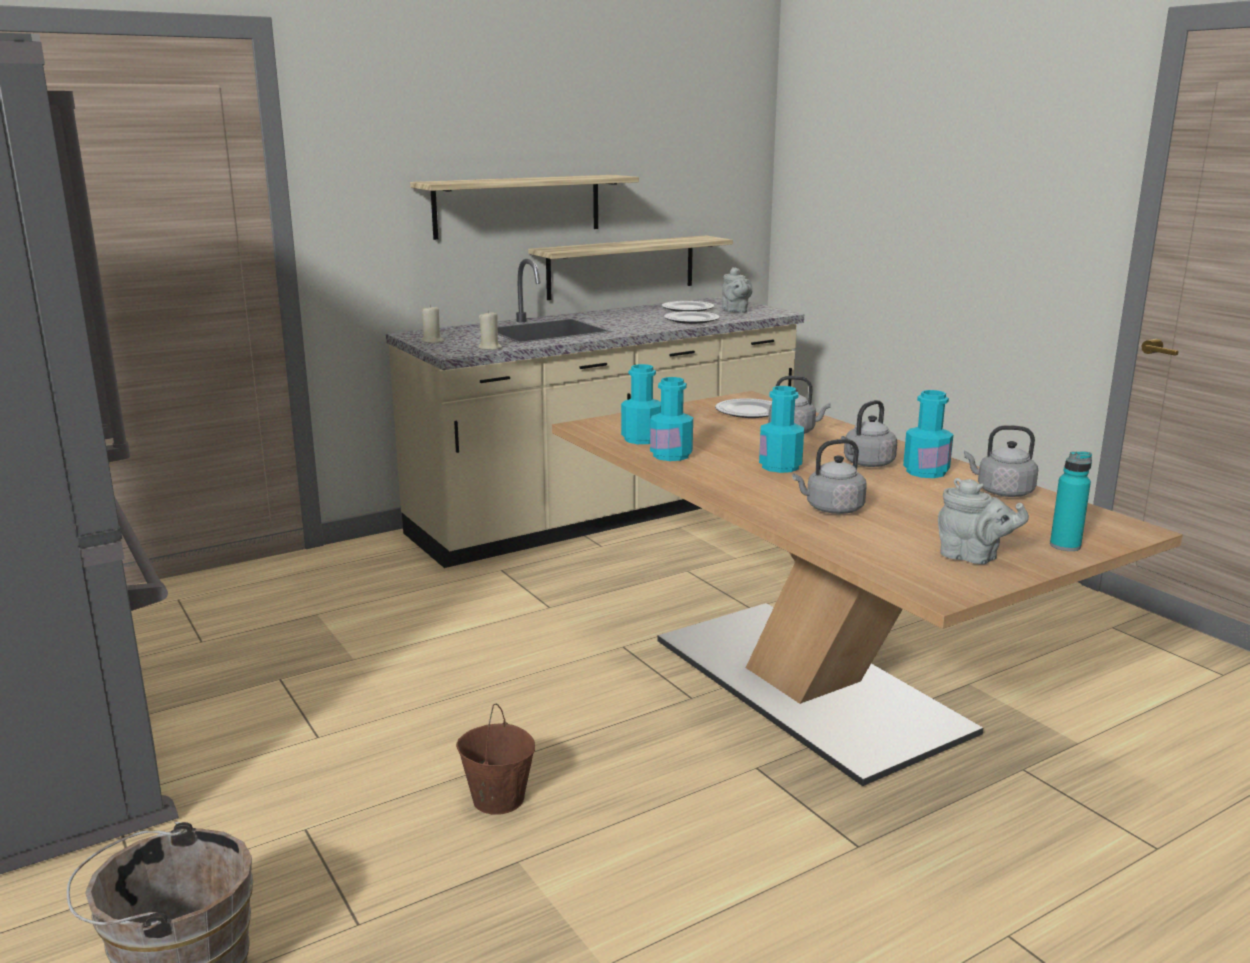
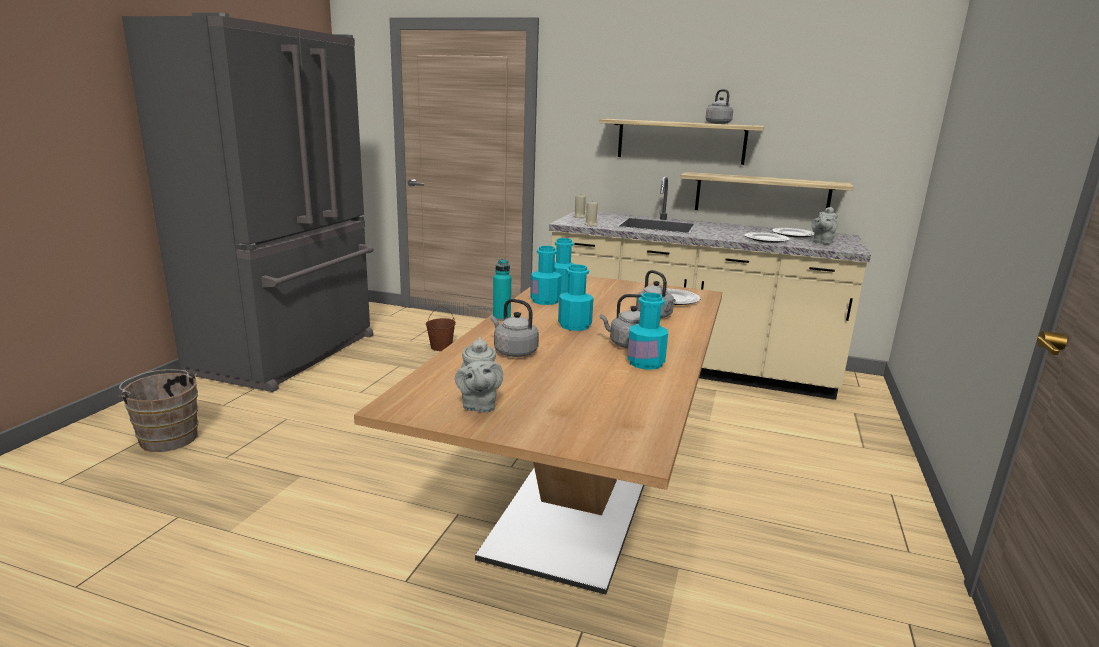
camera: 50 degrees right, 0 degrees up
(497, 799) = (349, 450): brown bucket -> brown bucket (441, 347)
(1001, 492) = (646, 392): grey kettle -> grey kettle (717, 123)
(1065, 546) = (553, 432): turquoise bottle -> turquoise bottle (501, 318)

